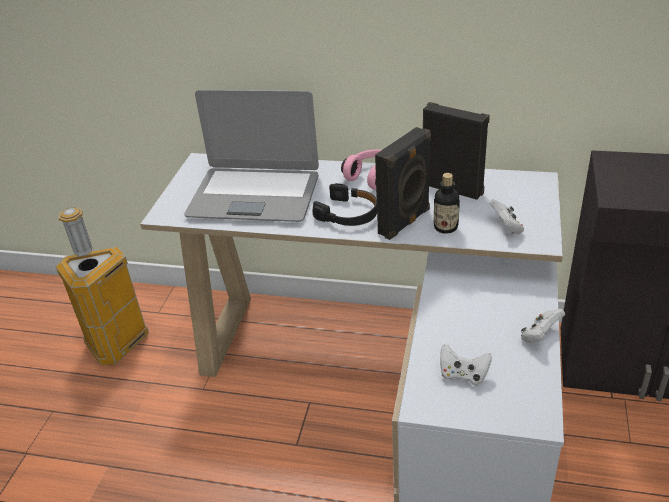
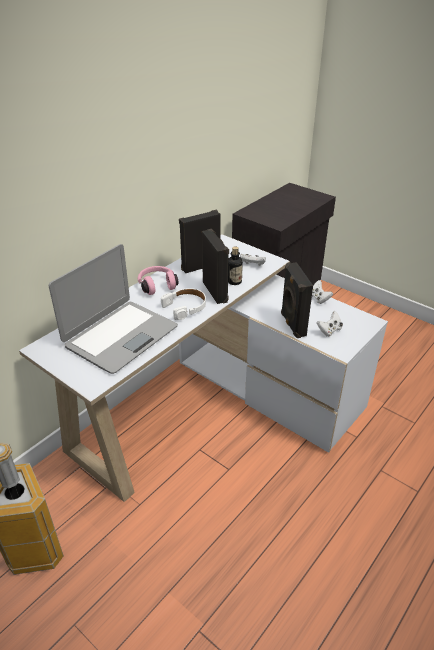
camera: 65 degrees left, 0 degrees up
(348, 214) = (185, 307): black headphones -> white headphones
(441, 330) = (292, 324): none -> black speaker

